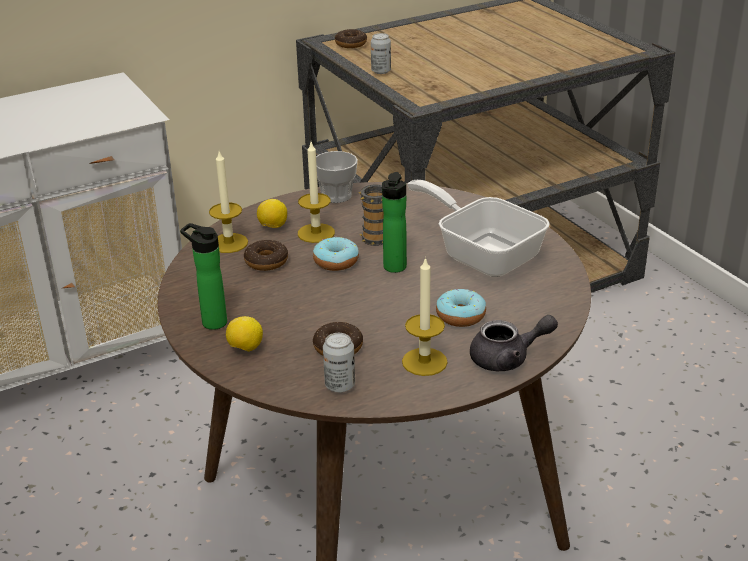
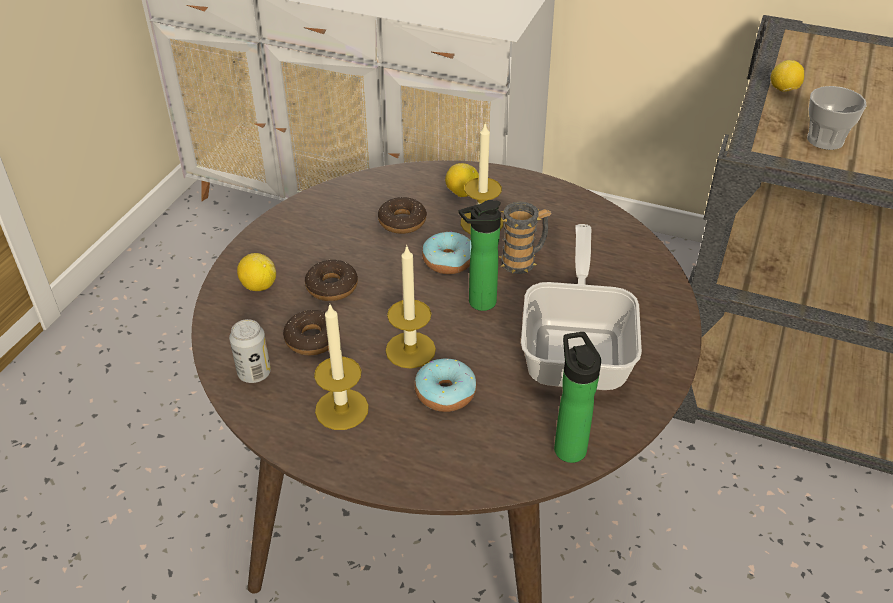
camera: 50 degrees right, 10 degrees up
(211, 321) = (279, 245): bottle -> bottle (568, 446)
(229, 243) = (407, 186): candle -> candle (410, 350)
(336, 196) = (561, 198): cup -> cup (825, 140)
(351, 44) = (810, 45): donut -> donut (332, 287)
(381, 71) = (784, 90): can -> lemon
(508, 358) = (404, 469): grey teapot -> none

